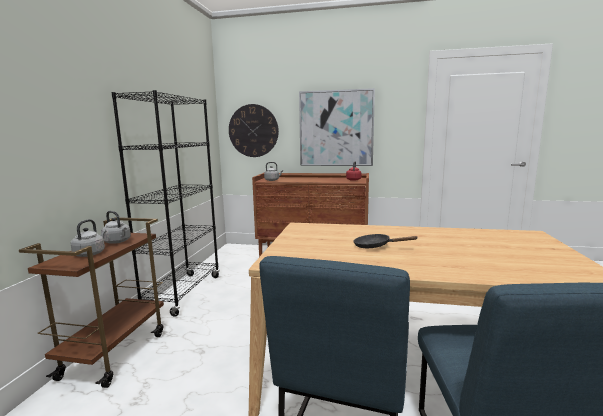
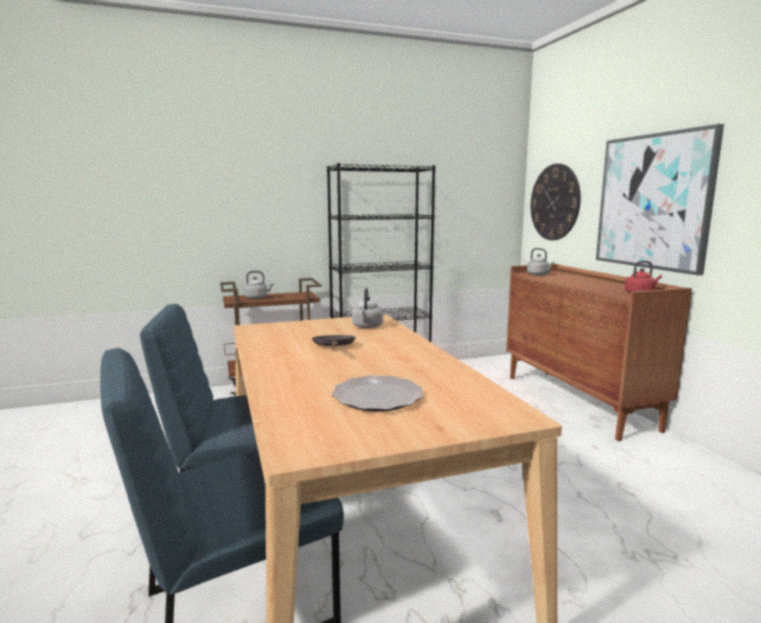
camera: 60 degrees right, 0 degrees up
(118, 242) = (288, 296): grey kettle -> grey kettle (367, 327)
(500, 252) = (377, 397): none -> plate

